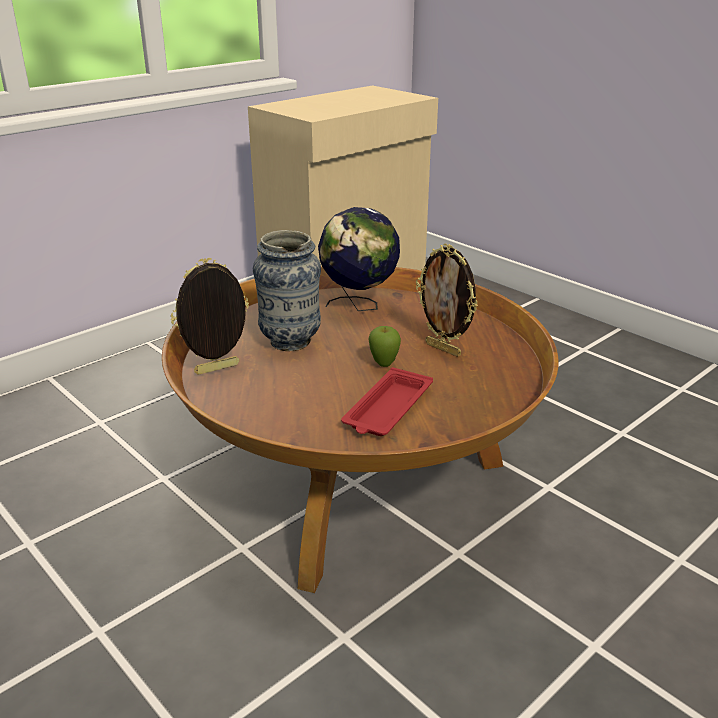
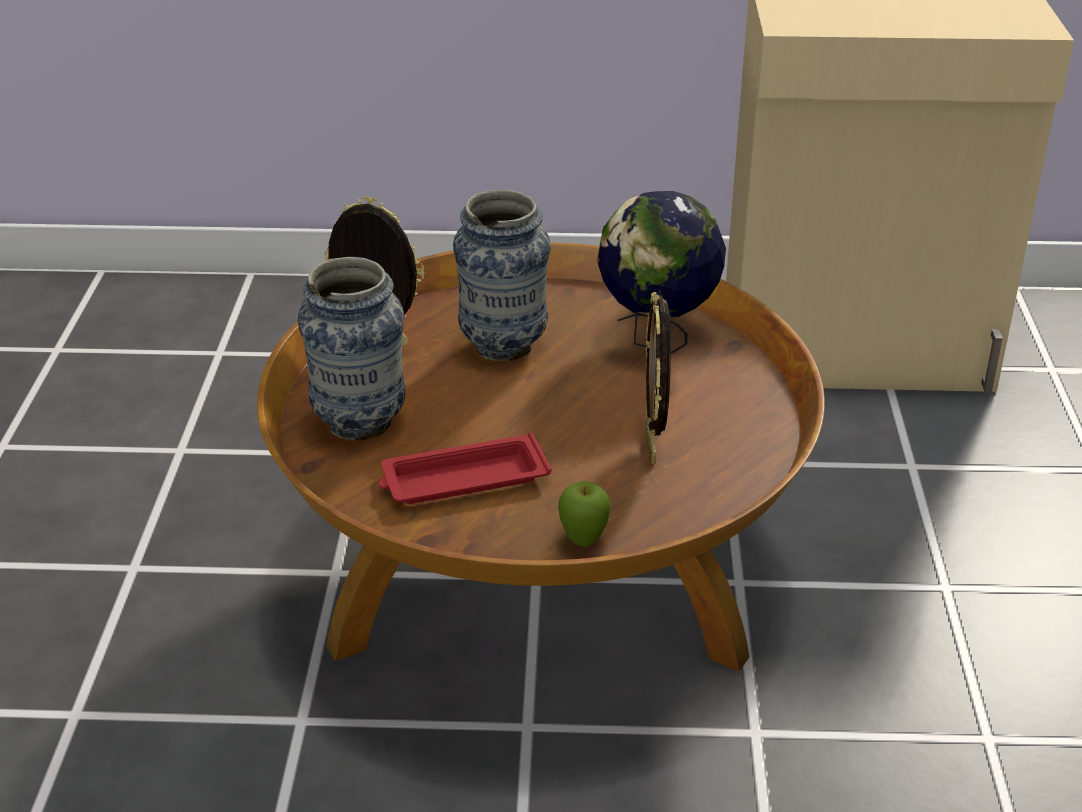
camera: 45 degrees right, 5 degrees up
(281, 414) = (359, 424): none -> vase
(384, 365) = (551, 428): apple -> apple (583, 542)

